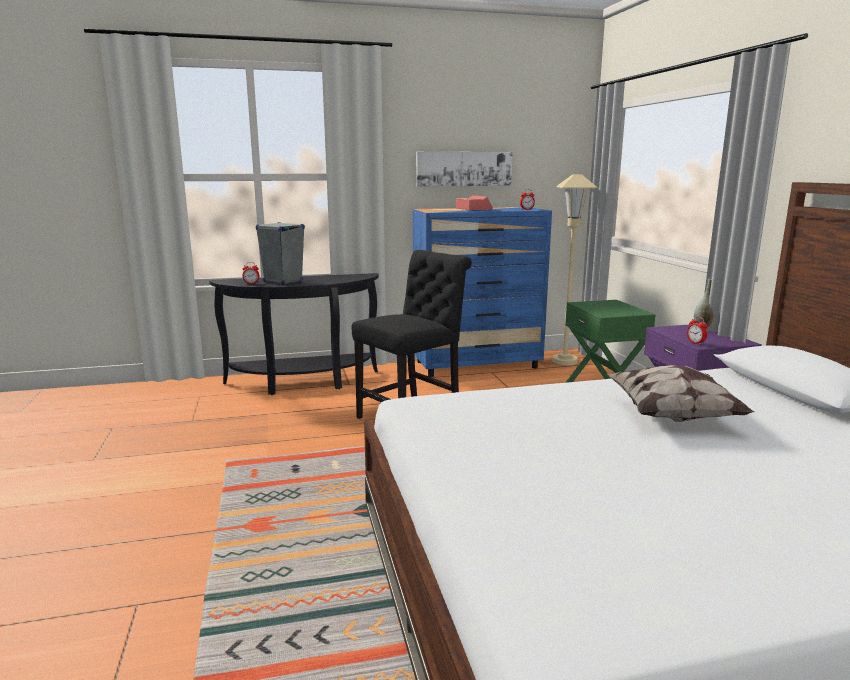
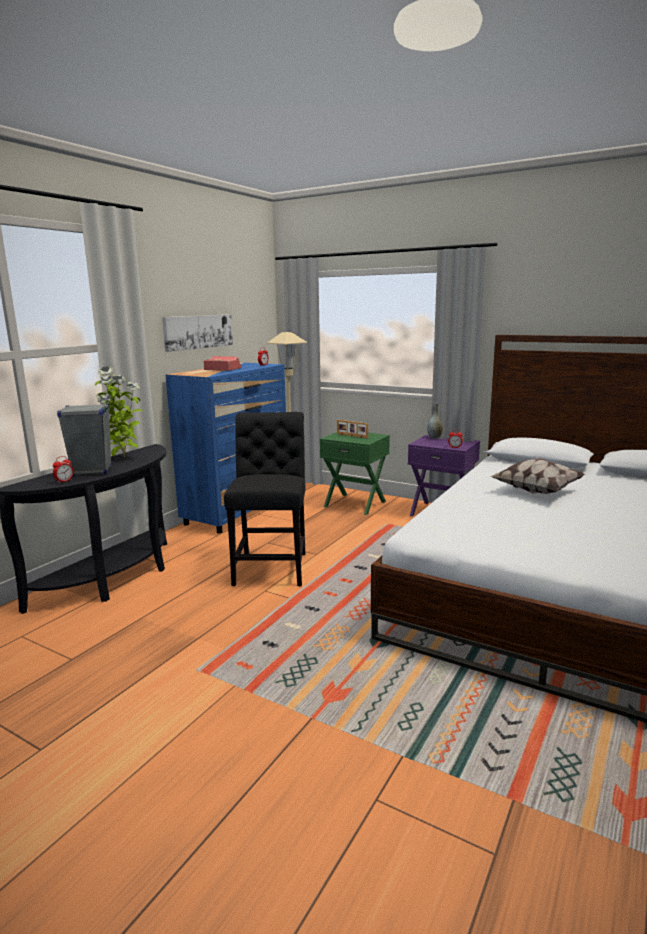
camera: 45 degrees left, 0 degrees up
(326, 277) = (123, 458): none -> potted plant
(607, 306) = (352, 436): none -> picture frame

